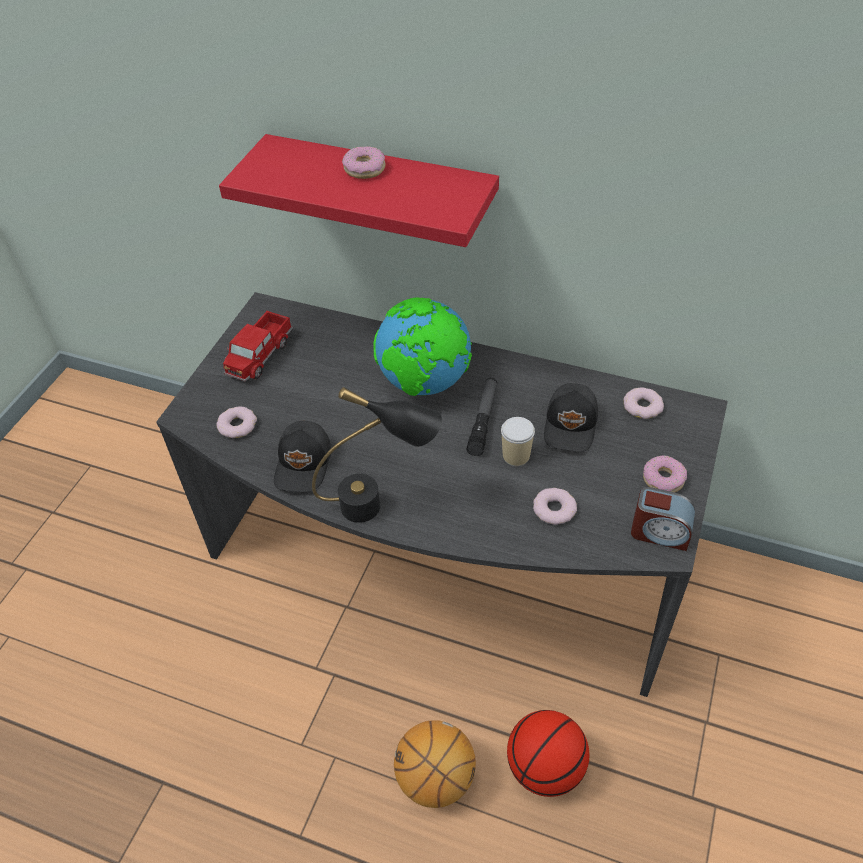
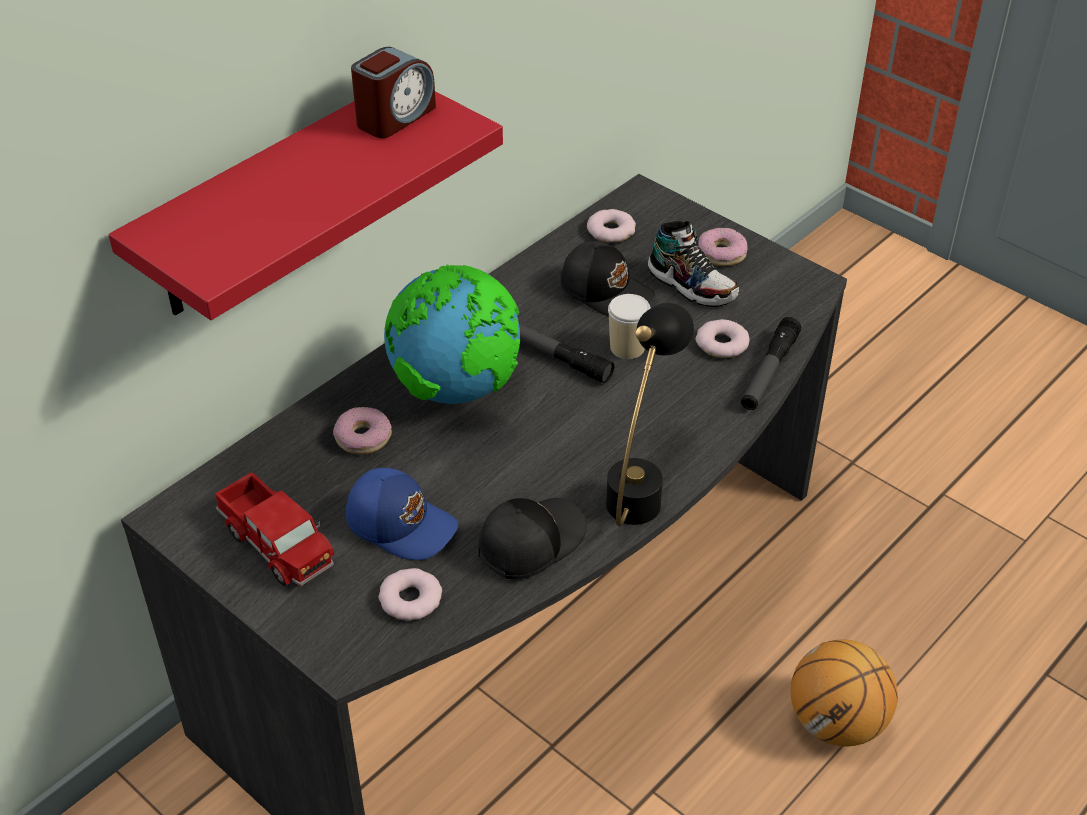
camera: 70 degrees left, 5 degrees down
(296, 400) = (401, 523): none -> blue cap
(304, 464) = (529, 542): black cap -> black cap turned 75 degrees counterclockwise
(365, 169) = (294, 165): donut -> donut (363, 437)
(539, 547) = (769, 372): none -> flashlight
(545, 767) = (858, 614): basketball -> none
(611, 472) = (692, 285): none -> shoe
(660, 532) = (790, 281): alarm clock -> alarm clock (395, 117)

